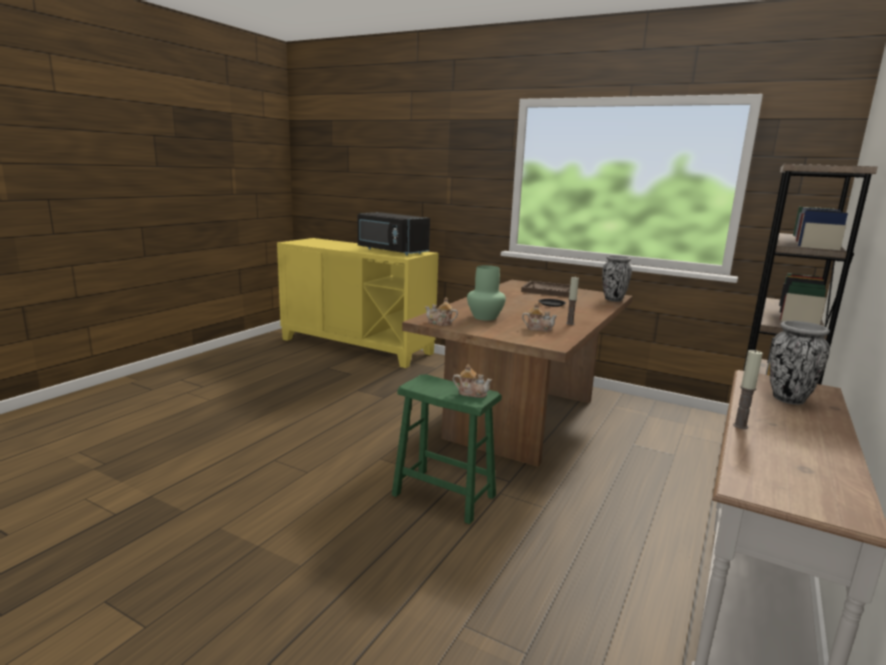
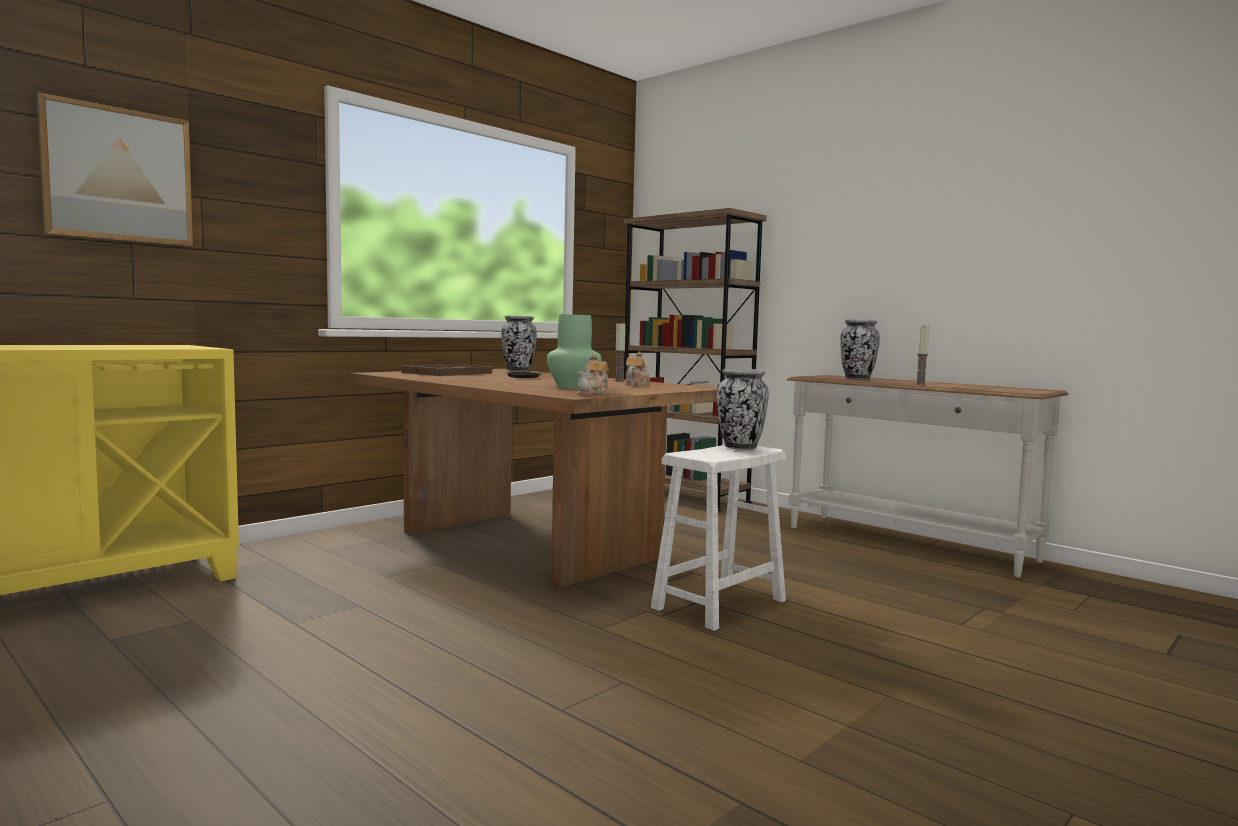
camera: 75 degrees left, 10 degrees down
(390, 251) = (114, 346): black microwave -> none
(418, 170) = (118, 175): none -> picture
(444, 495) = (719, 604): green stool -> white stool
(472, 393) = (740, 447): teapot -> vase

